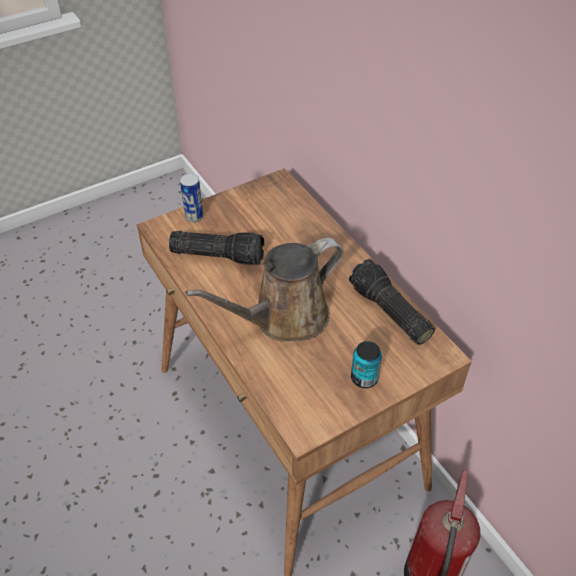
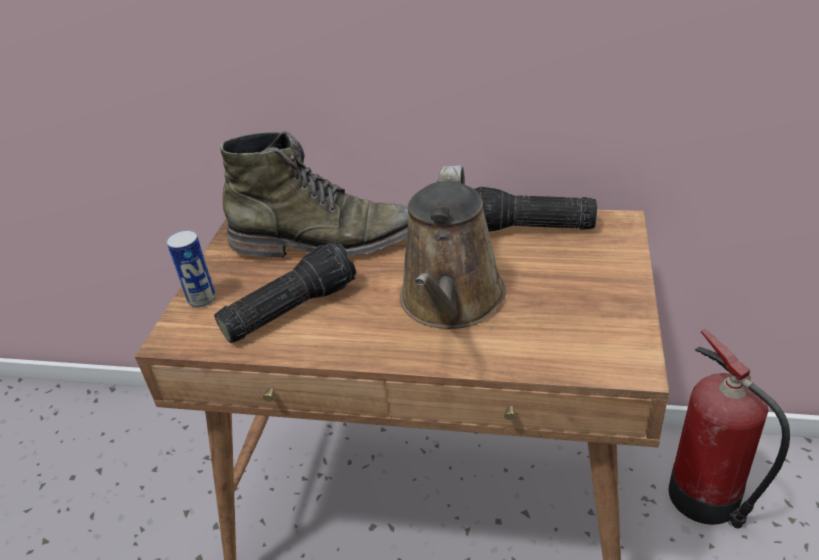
camera: 45 degrees left, 10 degrees down
(285, 230) = (326, 241): none -> green boot
(364, 378) = (600, 285): can -> none

